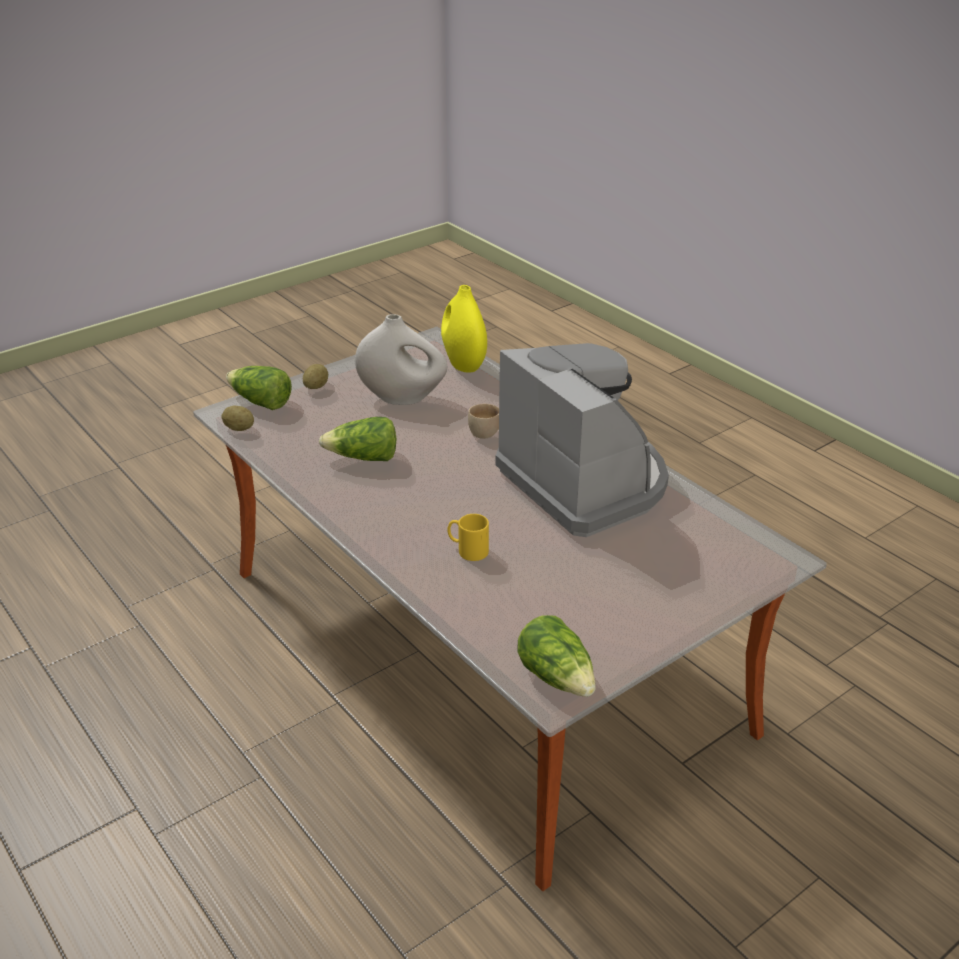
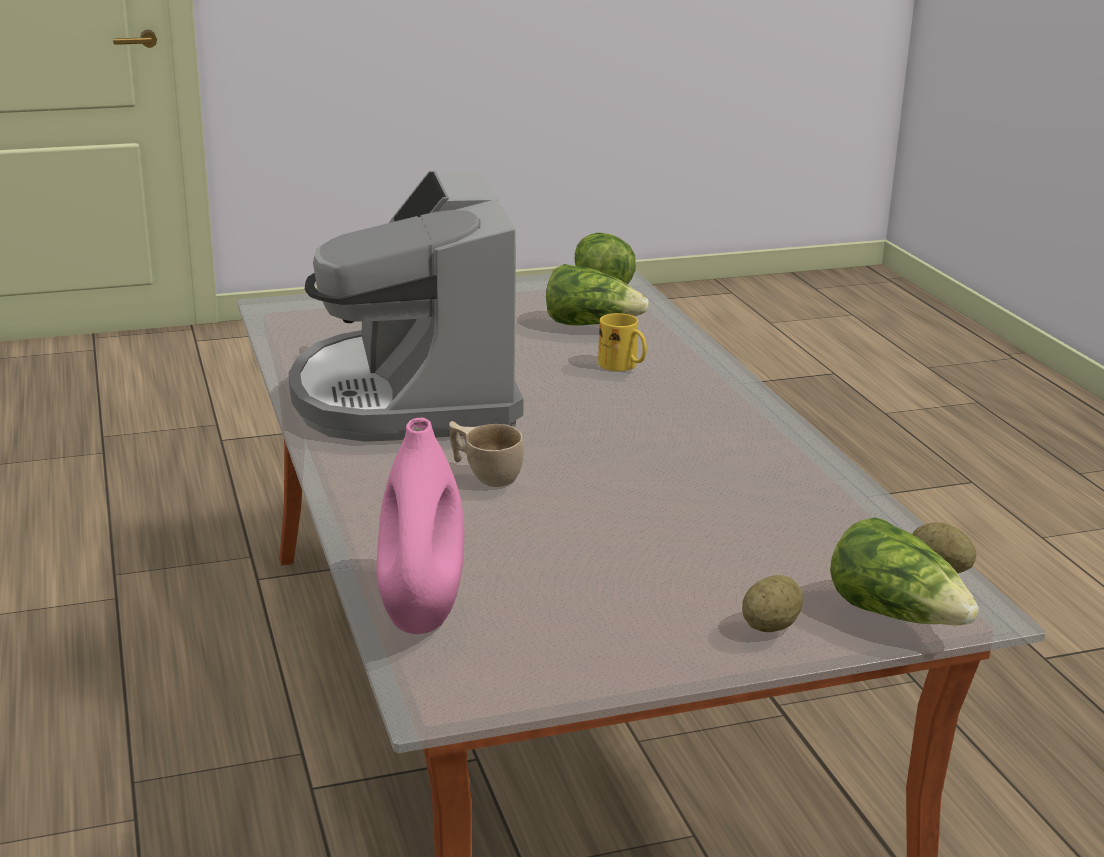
camera: 160 degrees left, 10 degrees down
(363, 458) = (716, 481): lettuce -> lettuce (591, 325)
(402, 398) = (598, 564): white vase -> none
(463, 364) = (422, 611): yellow vase -> pink vase

